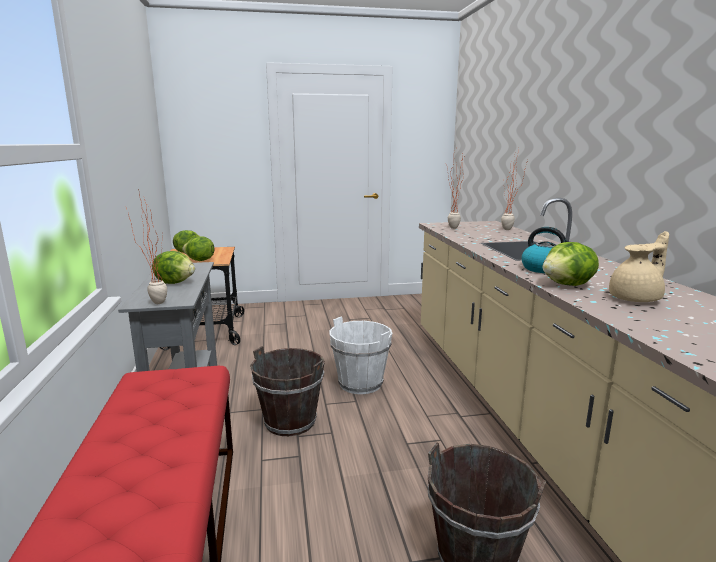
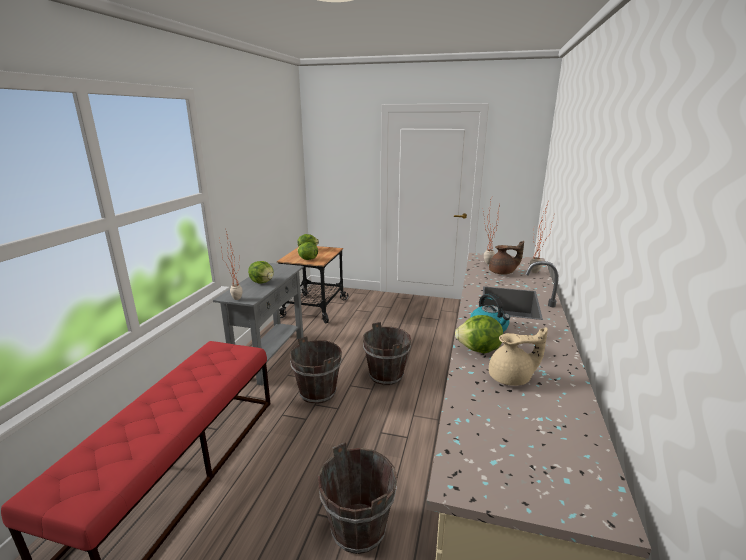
camera: 25 degrees right, 5 degrees up
(361, 383) = (386, 375): white bucket -> brown bucket
(479, 232) = (502, 273): none -> brown teapot

